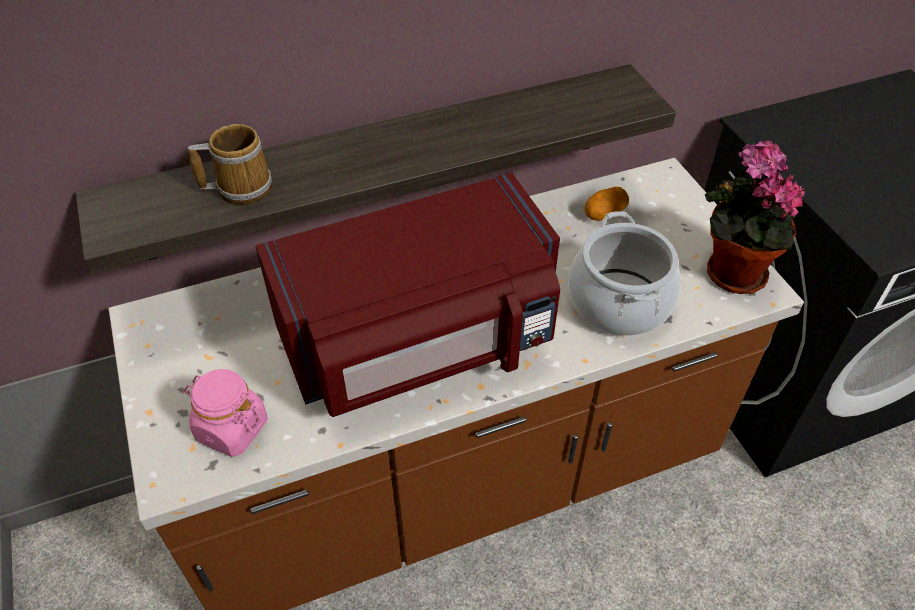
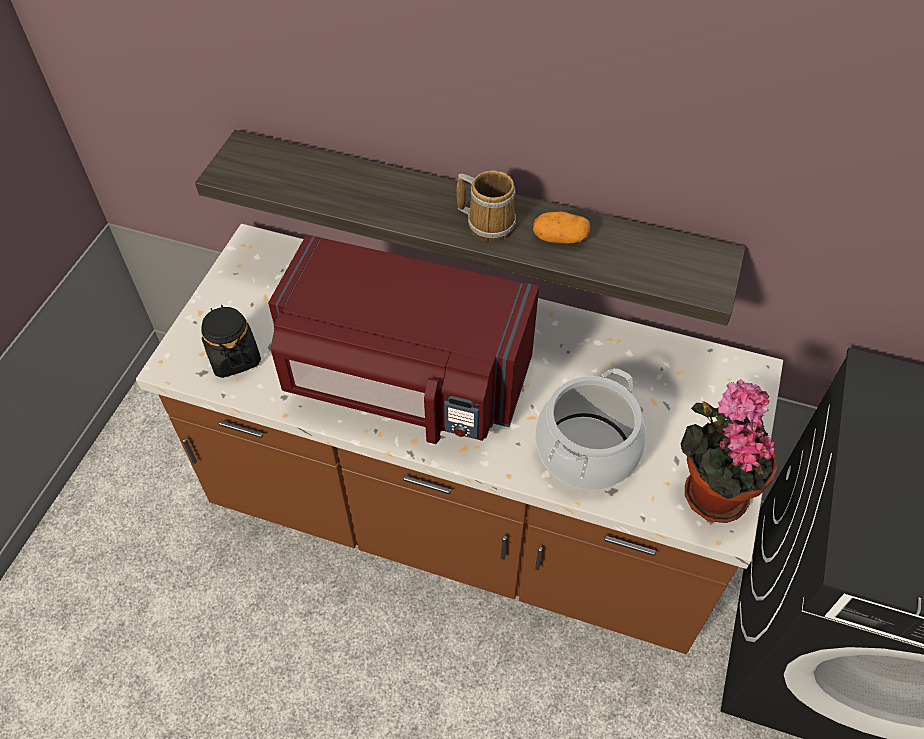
camera: 40 degrees right, 5 degrees up
(231, 429) = (234, 357): pink jar -> black jar
(241, 187) = (332, 184): mug -> mug (489, 222)
(604, 213) = (658, 370): potato -> potato (560, 238)

